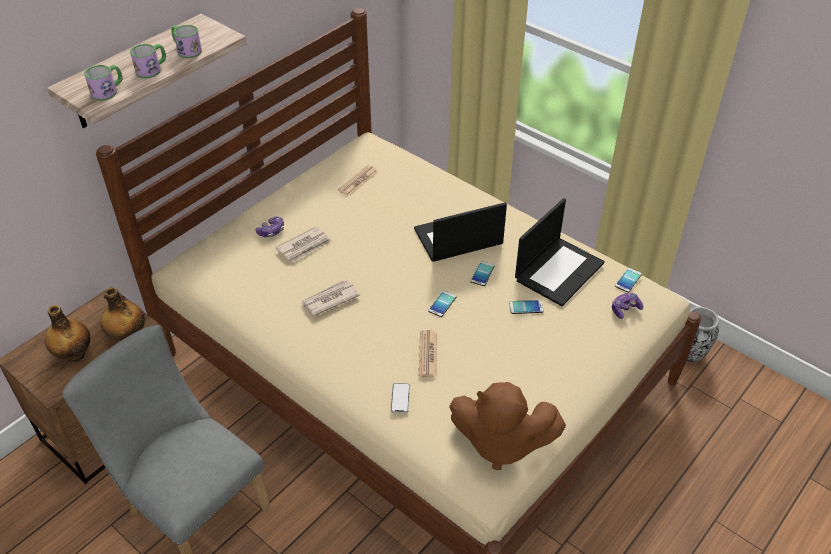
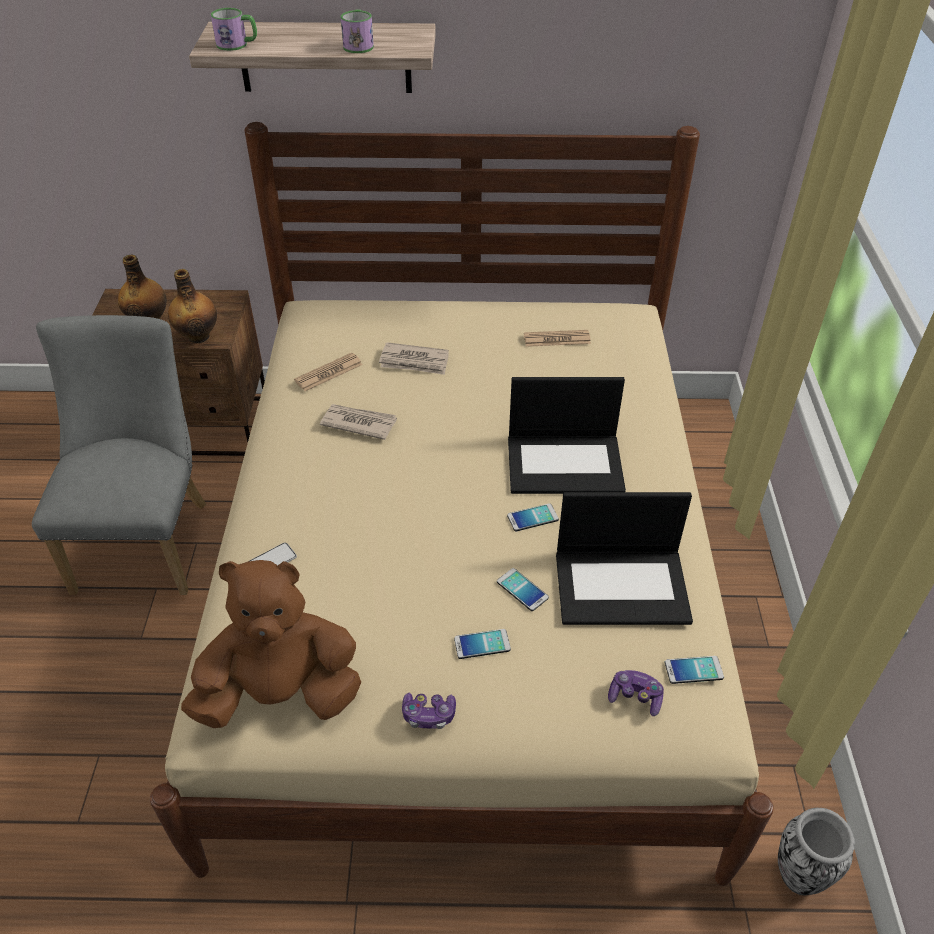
camera: 50 degrees right, 0 degrees up
(152, 69) = (301, 45): mug -> none
(271, 231) = (410, 329): game controller -> game controller (428, 715)
(428, 354) = (355, 545): newspaper -> newspaper (328, 373)
(442, 304) = (445, 512): phone -> phone (482, 644)
(457, 238) = (566, 463): laptop -> laptop turned 150 degrees clockwise
(500, 442) = (281, 693): brown plush toy -> brown plush toy turned 105 degrees clockwise

